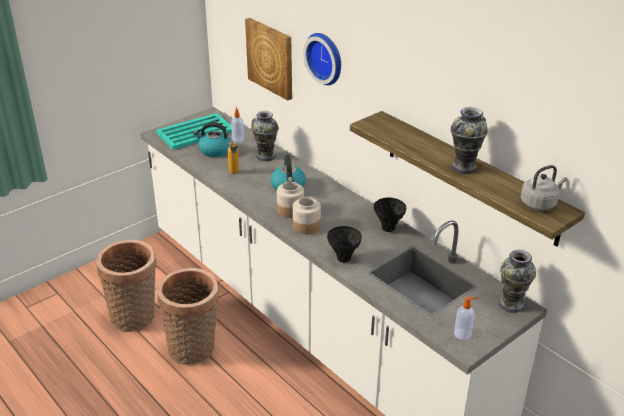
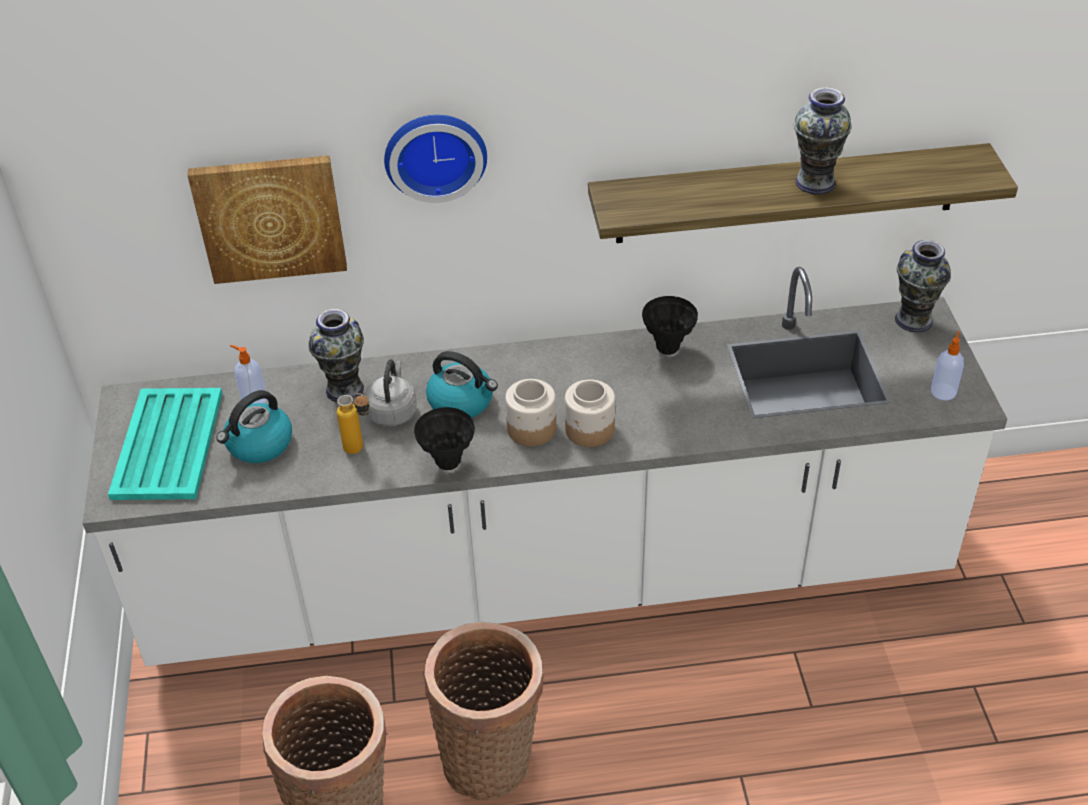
camera: 55 degrees left, 10 degrees up
(343, 259) = (703, 427): black vase -> black vase (448, 463)
(539, 203) = (948, 165): grey kettle -> grey kettle (392, 411)

